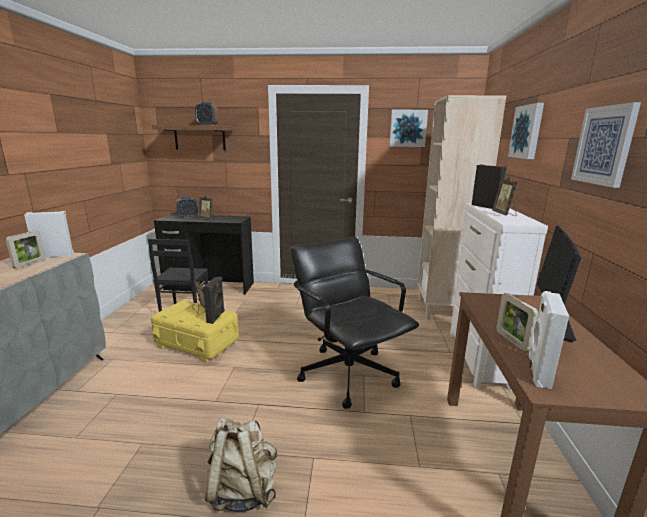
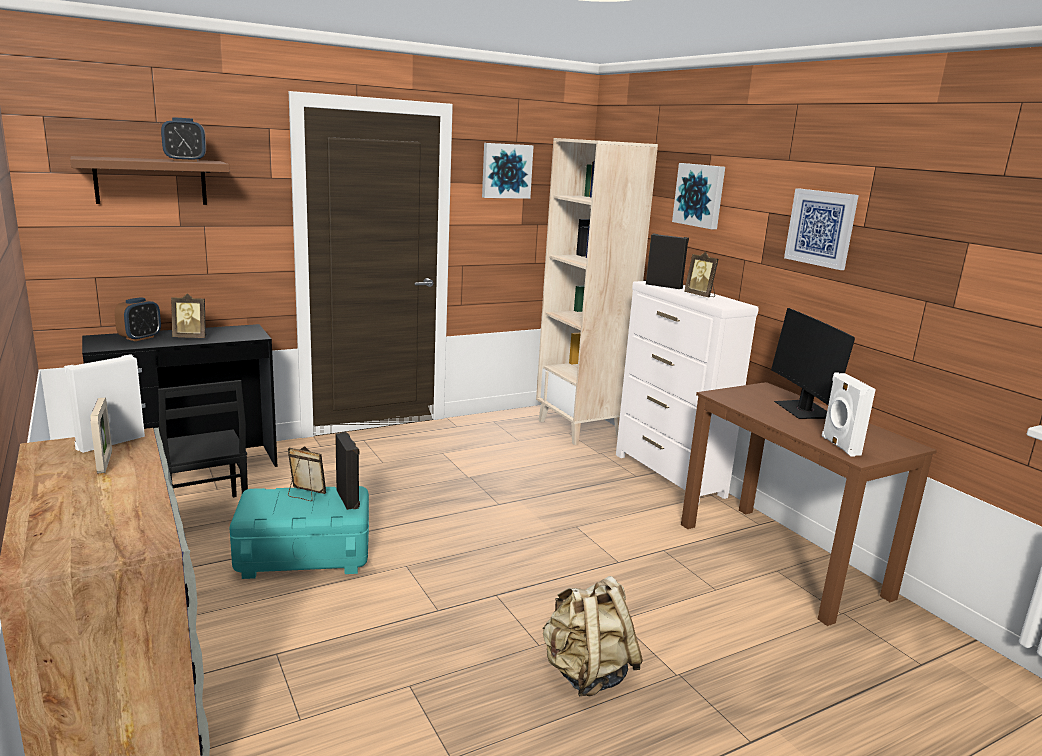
camera: 35 degrees left, 0 degrees up
(197, 344) = (304, 555): yellow storage box -> turquoise storage box
(348, 373) = (557, 530): black office chair -> none
(512, 341) = (795, 427): picture frame -> none

